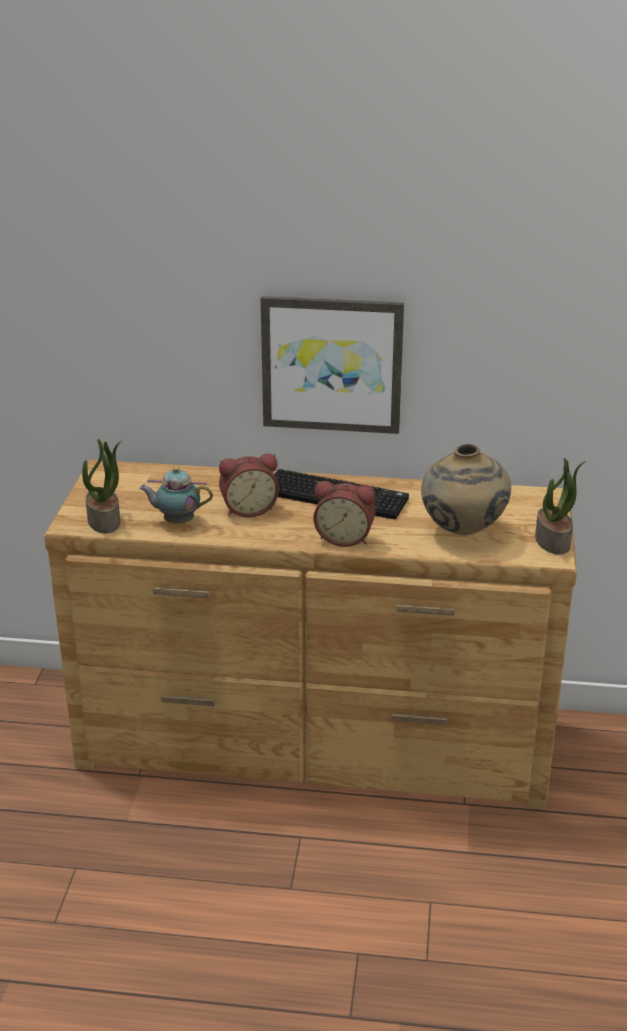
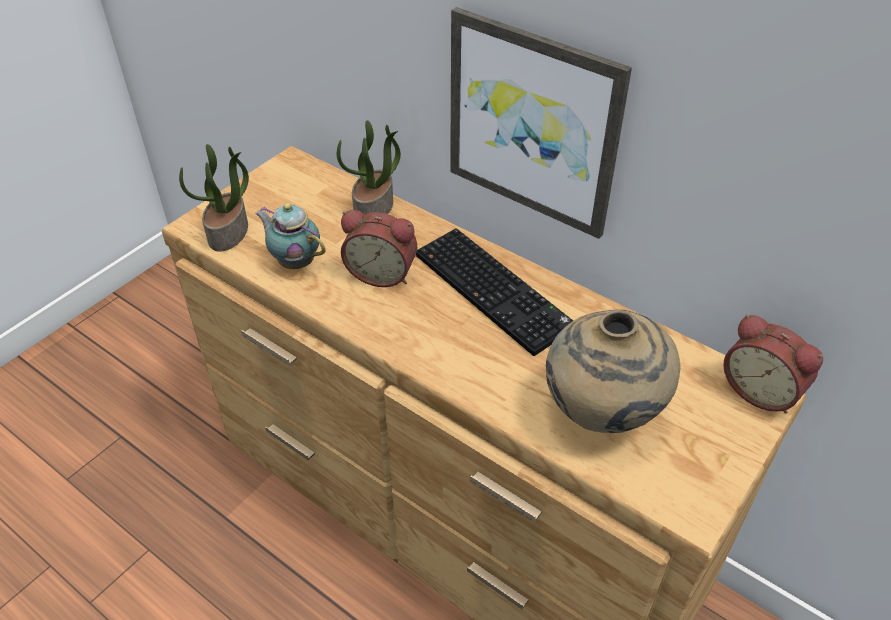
camera: 30 degrees right, 15 degrees up
(345, 538) = (450, 361): alarm clock -> alarm clock (761, 390)
(553, 541) = (715, 485): potted plant -> potted plant (374, 208)

